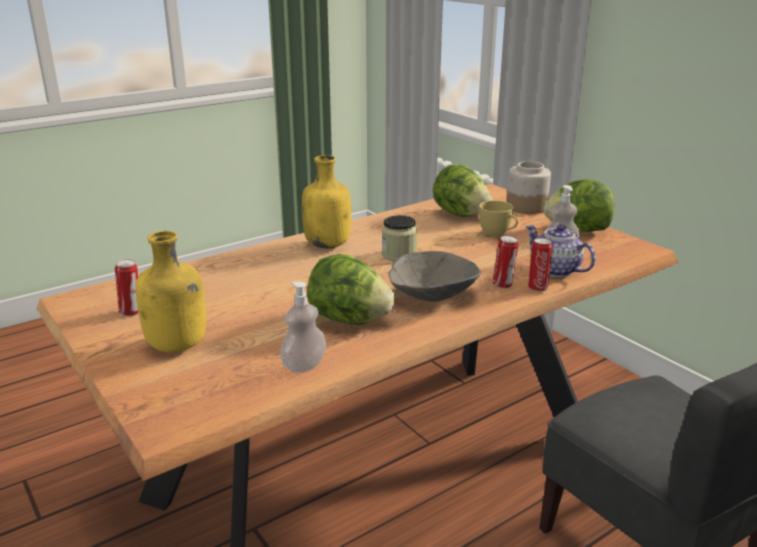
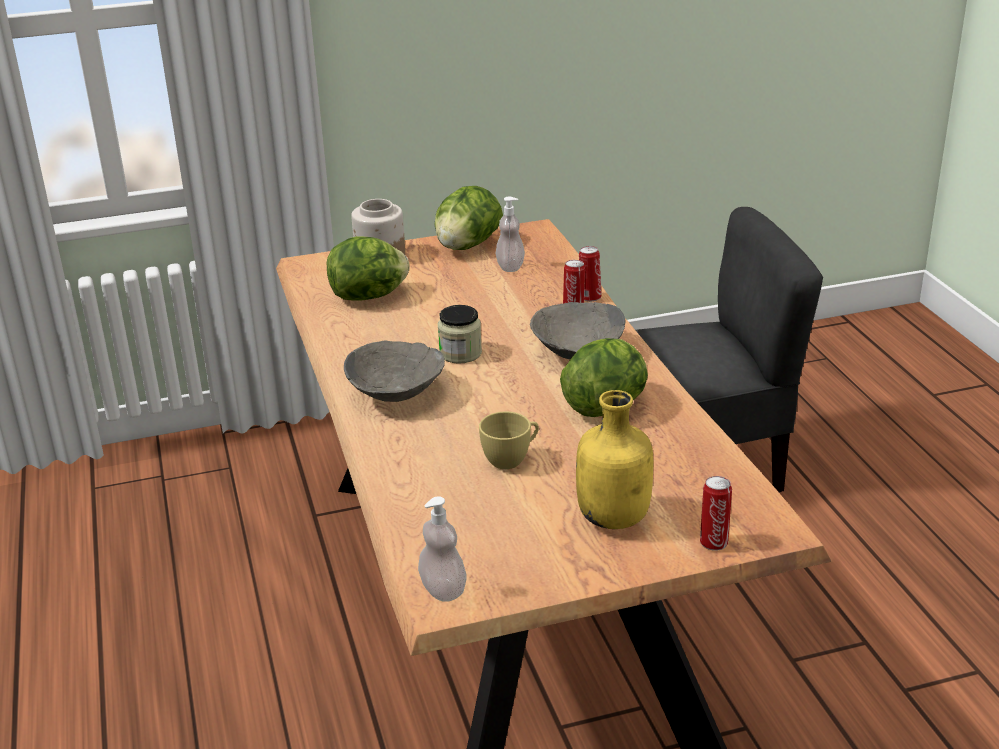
camera: 70 degrees left, 5 degrees up
(131, 312) = (509, 550): can -> can (713, 542)
(304, 365) = (689, 443): soap dispenser -> soap dispenser (443, 590)
(328, 244) = (396, 393): yellow bottle -> grey bowl
(498, 234) = (444, 288): yellow cup -> yellow cup (511, 459)
(556, 270) = (557, 280): teapot -> none

